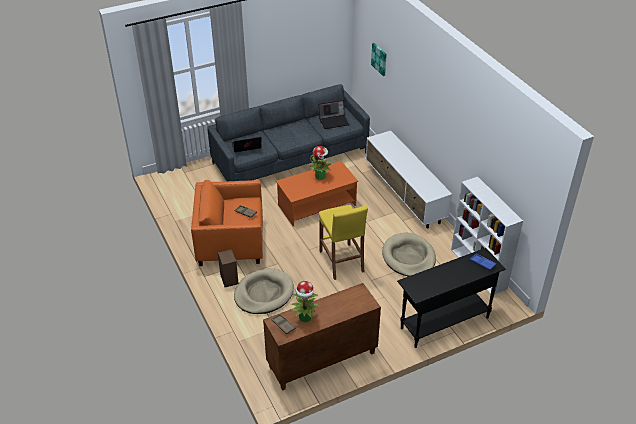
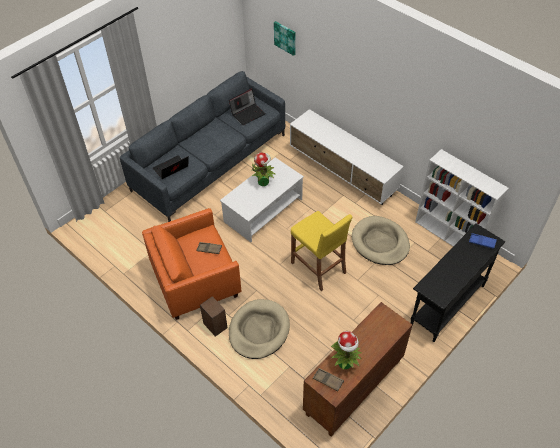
camera: 20 degrees left, 10 degrees up
(317, 205) = (263, 210): orange coffee table -> white coffee table

